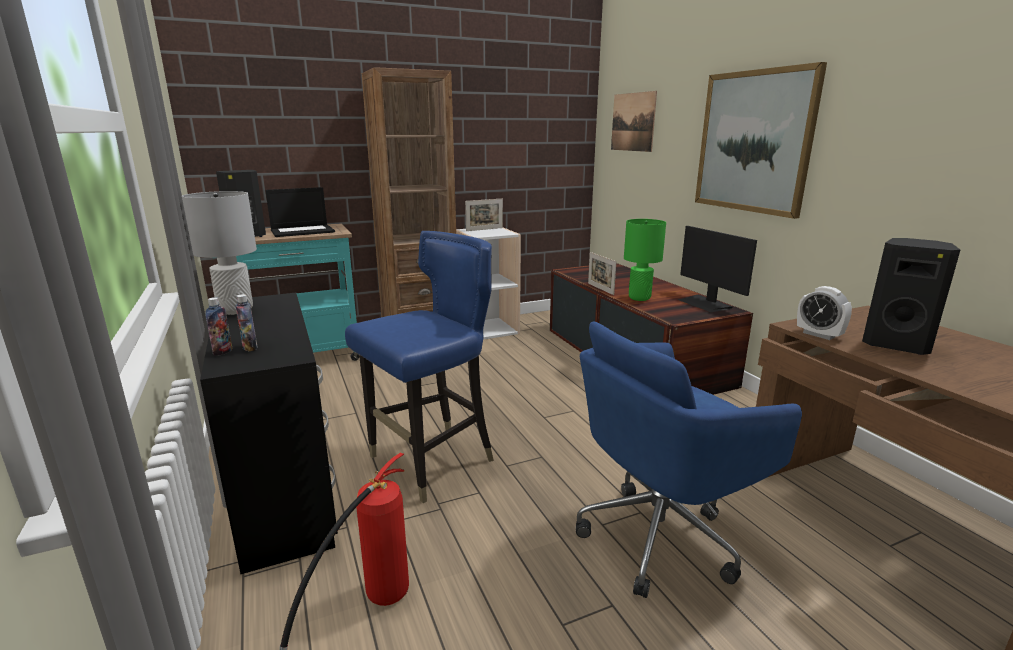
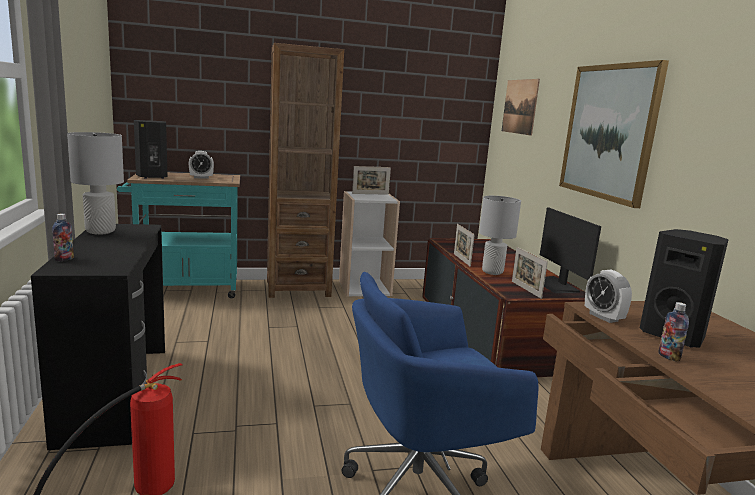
camera: 10 degrees right, 5 degrees down
(250, 348) = (87, 259): bottle -> bottle (668, 357)
(303, 231) = (201, 177): laptop -> alarm clock
(431, 462) = (249, 391): blue chair -> none
(639, 299) = (492, 273): green table lamp -> grey table lamp
(683, 312) = (526, 289): none -> picture frame

